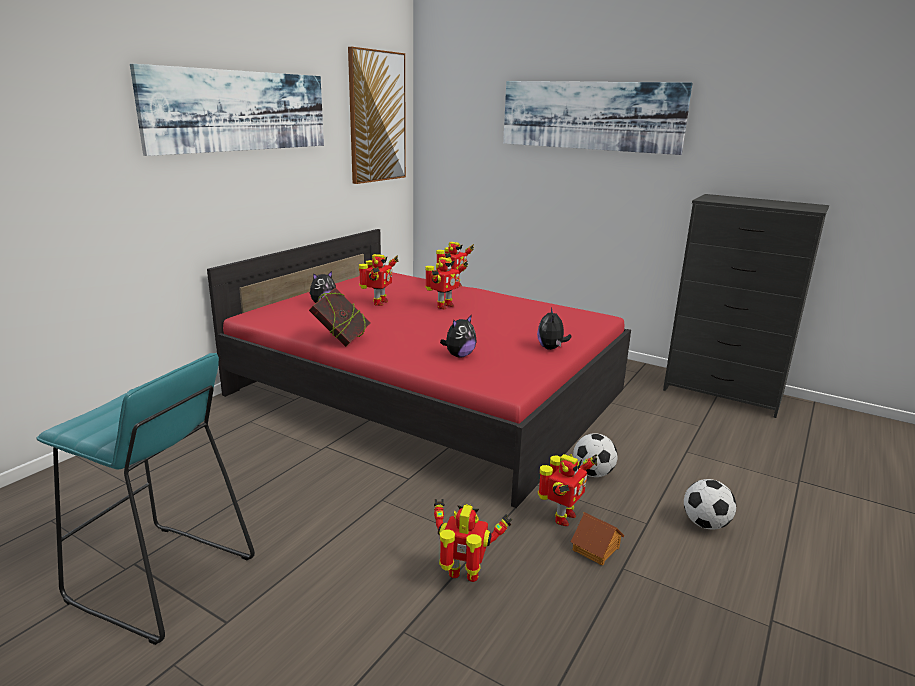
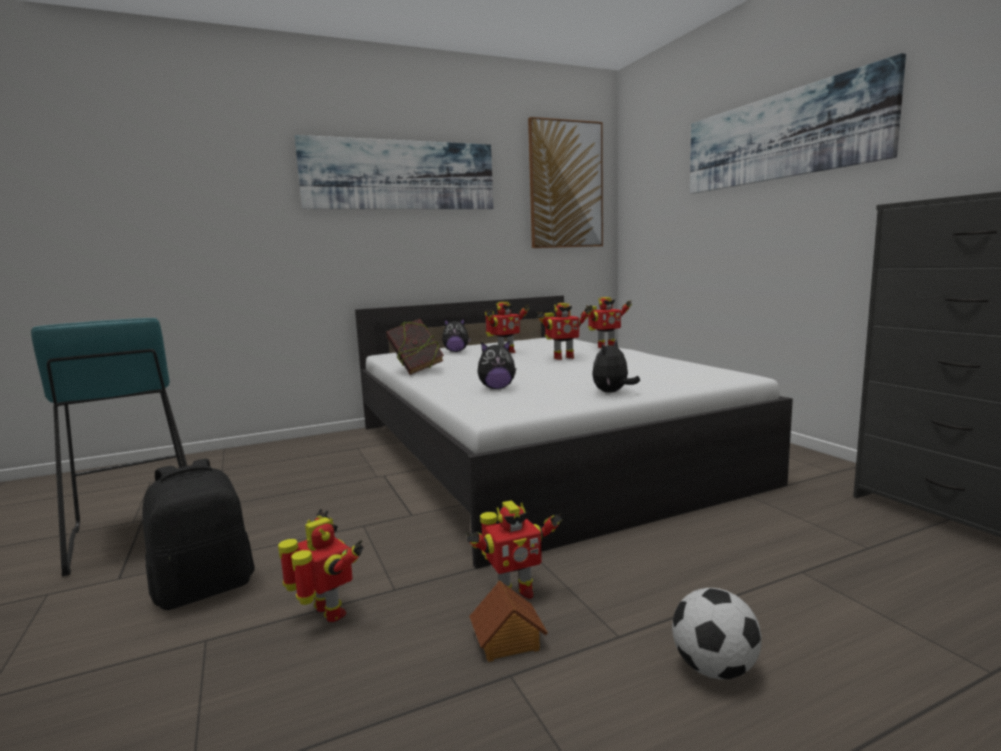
camera: 35 degrees right, 10 degrees down
(332, 597) = (205, 589): none -> black backpack
(428, 392) = (535, 452): red bed -> white bed
(593, 473) = (619, 561): football -> none

